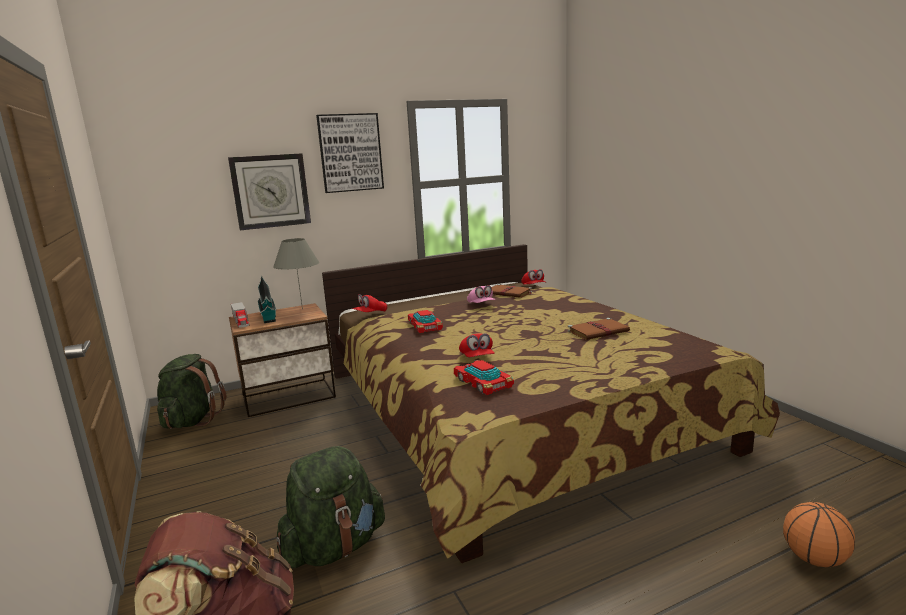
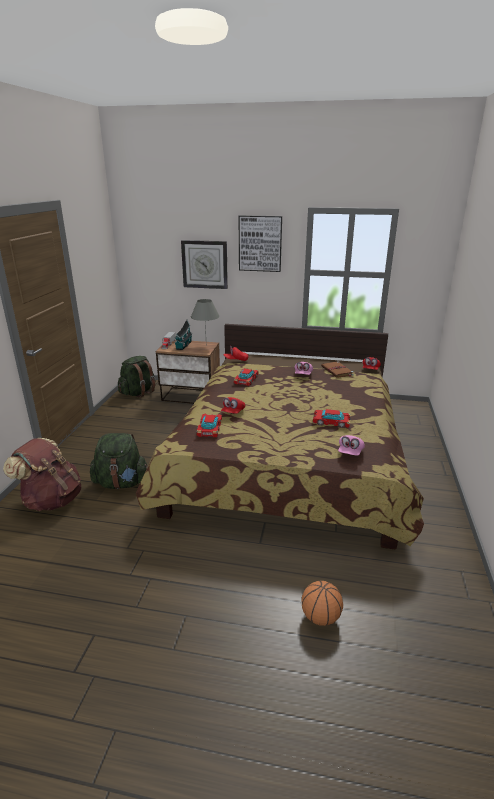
camera: 35 degrees right, 10 degrees up
(599, 331) = (331, 422): brown book -> toy car
(672, 348) = (350, 452): none -> pink cap

